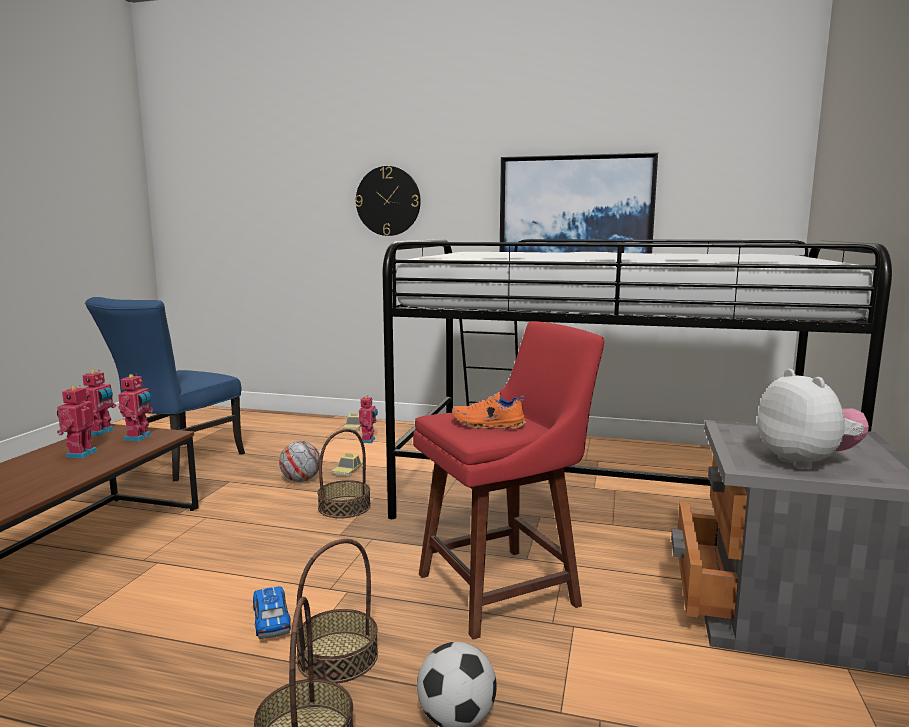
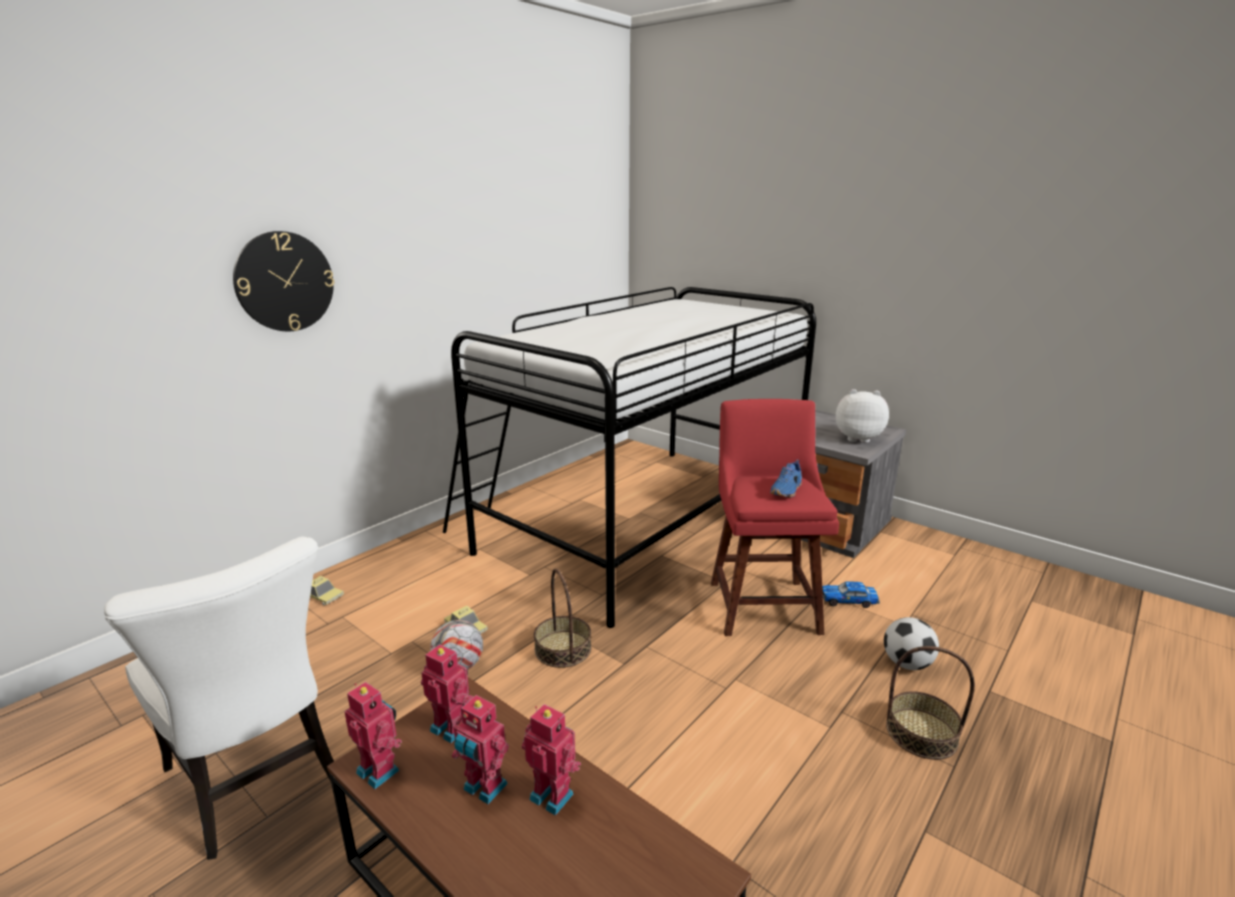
camera: 65 degrees left, 10 degrees up
(177, 463) = (260, 781): blue chair -> white chair
(271, 620) = (766, 731): toy car -> toy car (848, 600)
(338, 657) = (829, 701): basket -> none
(368, 440) = (385, 595): toy robot -> toy robot (553, 794)
(488, 425) = (787, 490): orange shoe -> blue shoe
(575, 209) = (492, 270): picture -> none

